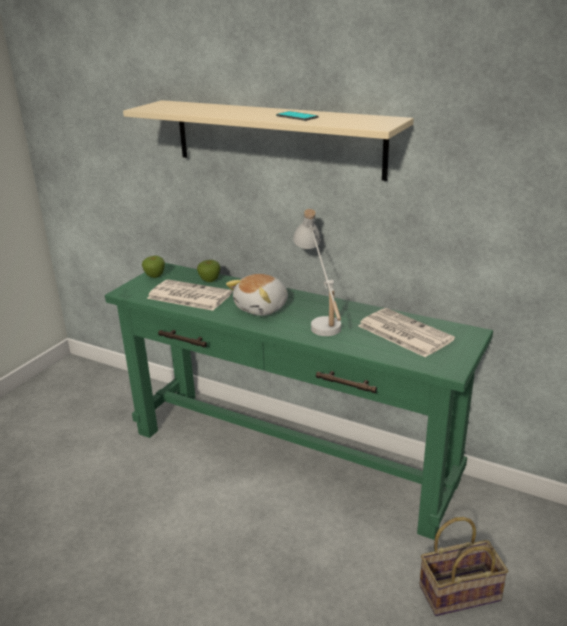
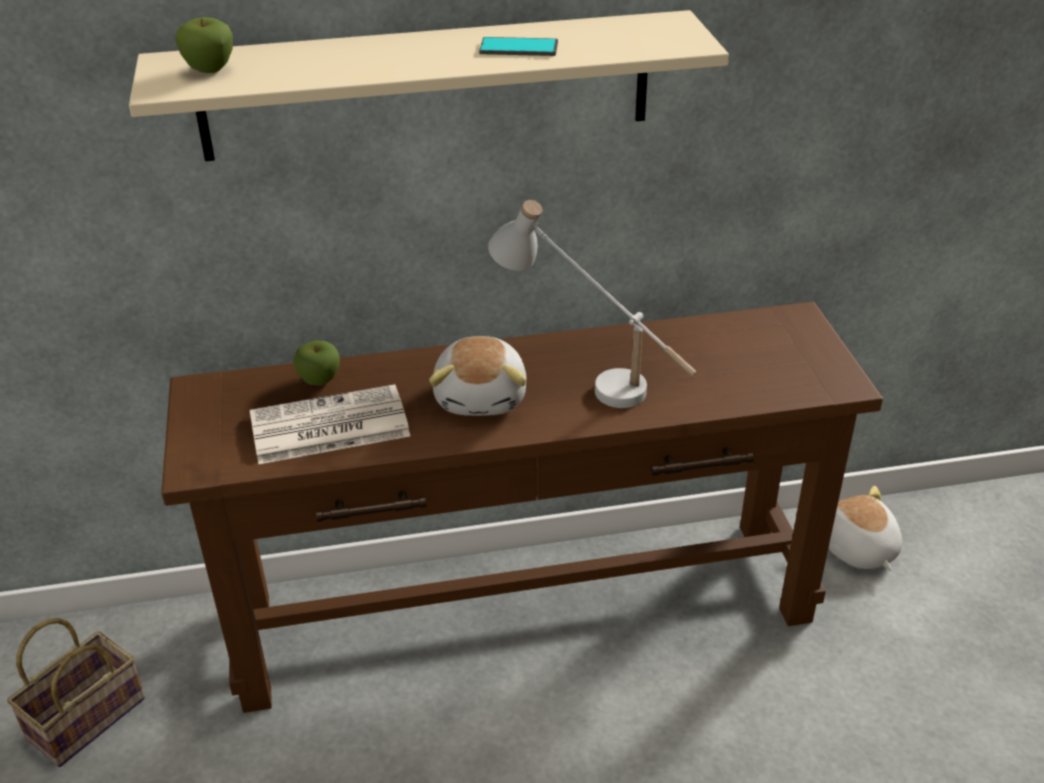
camera: 40 degrees left, 10 degrees up
(155, 276) = (204, 412): apple -> apple (209, 70)
(290, 456) = (524, 611): green console table -> brown console table
(403, 333) = (724, 353): newspaper -> none
(460, 591) = (899, 669): basket -> basket (87, 715)
(506, 521) = (857, 550): none -> plush toy

